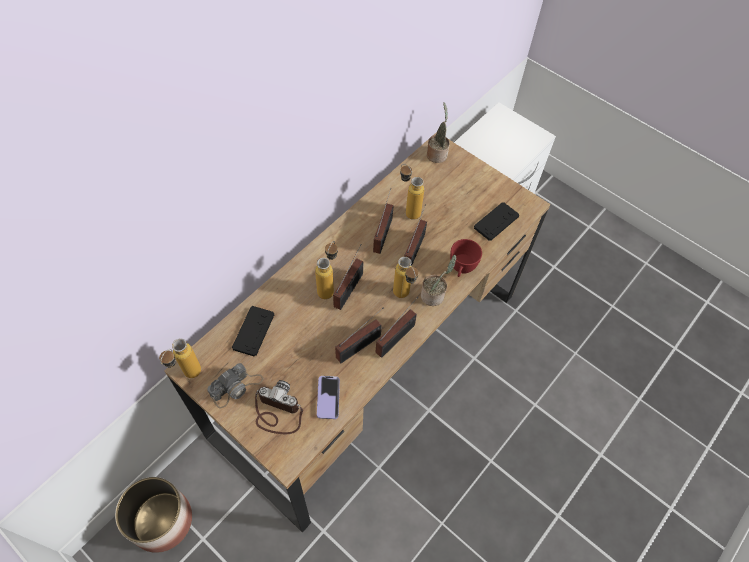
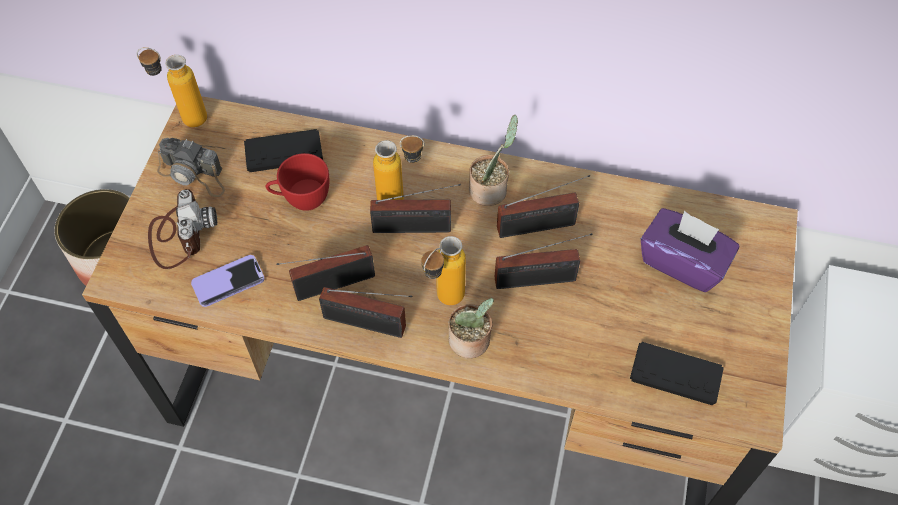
camera: 65 degrees right, 0 degrees up
(361, 345) = (330, 284): radio -> radio turned 135 degrees clockwise
(408, 210) = (606, 238): bottle -> none
(437, 154) = (750, 229): potted plant -> potted plant (490, 189)
(439, 188) = (682, 262): none -> purple tissue box
(461, 269) = (545, 360): red cup -> red cup (301, 199)

